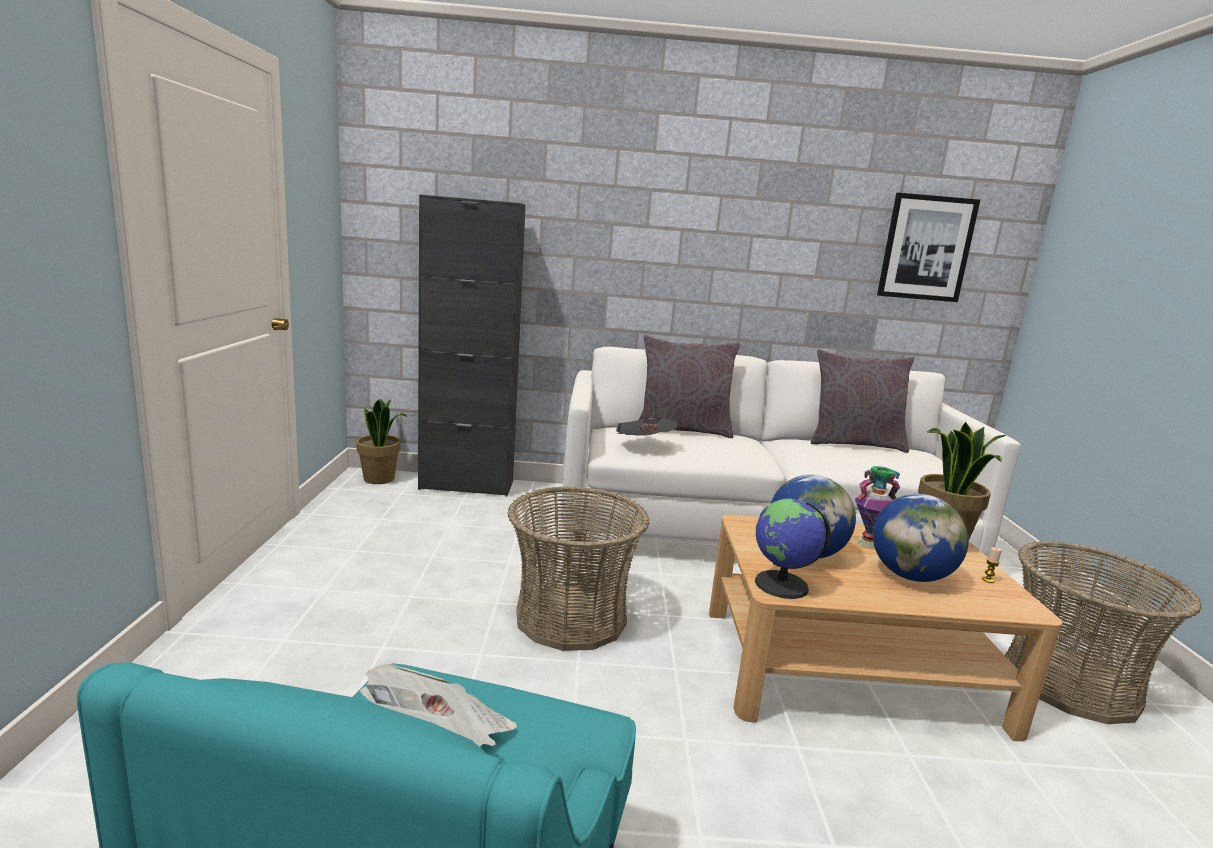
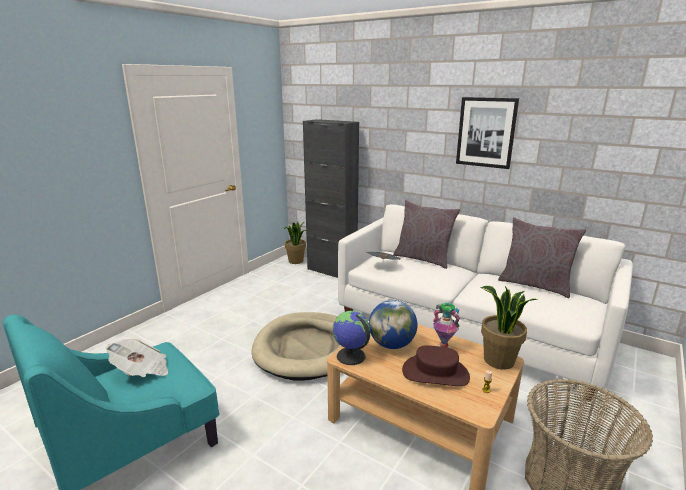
camera: 35 degrees right, 5 degrees up
(570, 617) = (306, 348): basket -> beige dog bed
(910, 576) = (435, 373): globe -> brown hat
(926, 248) = (627, 144): picture -> picture (486, 132)

